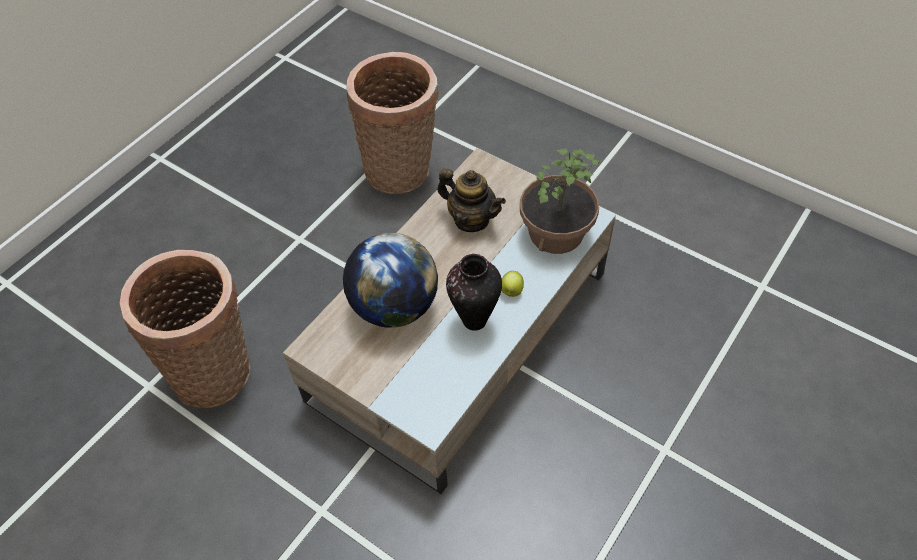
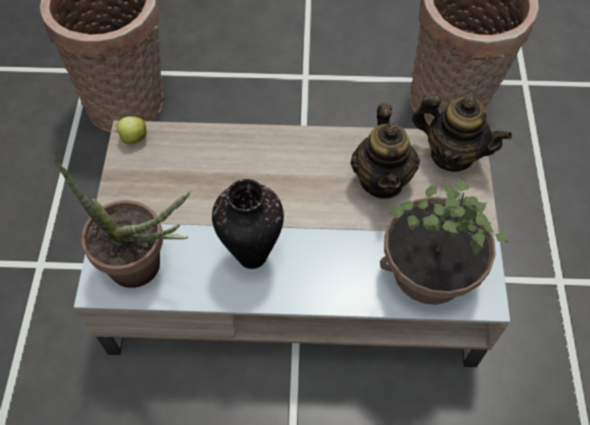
camera: 55 degrees right, 5 degrees up
(394, 306) = (221, 175): globe -> none
(437, 390) = (145, 269): none -> potted plant
(481, 174) = (451, 154): none -> teapot
(511, 291) = (314, 270): apple -> apple (133, 138)

